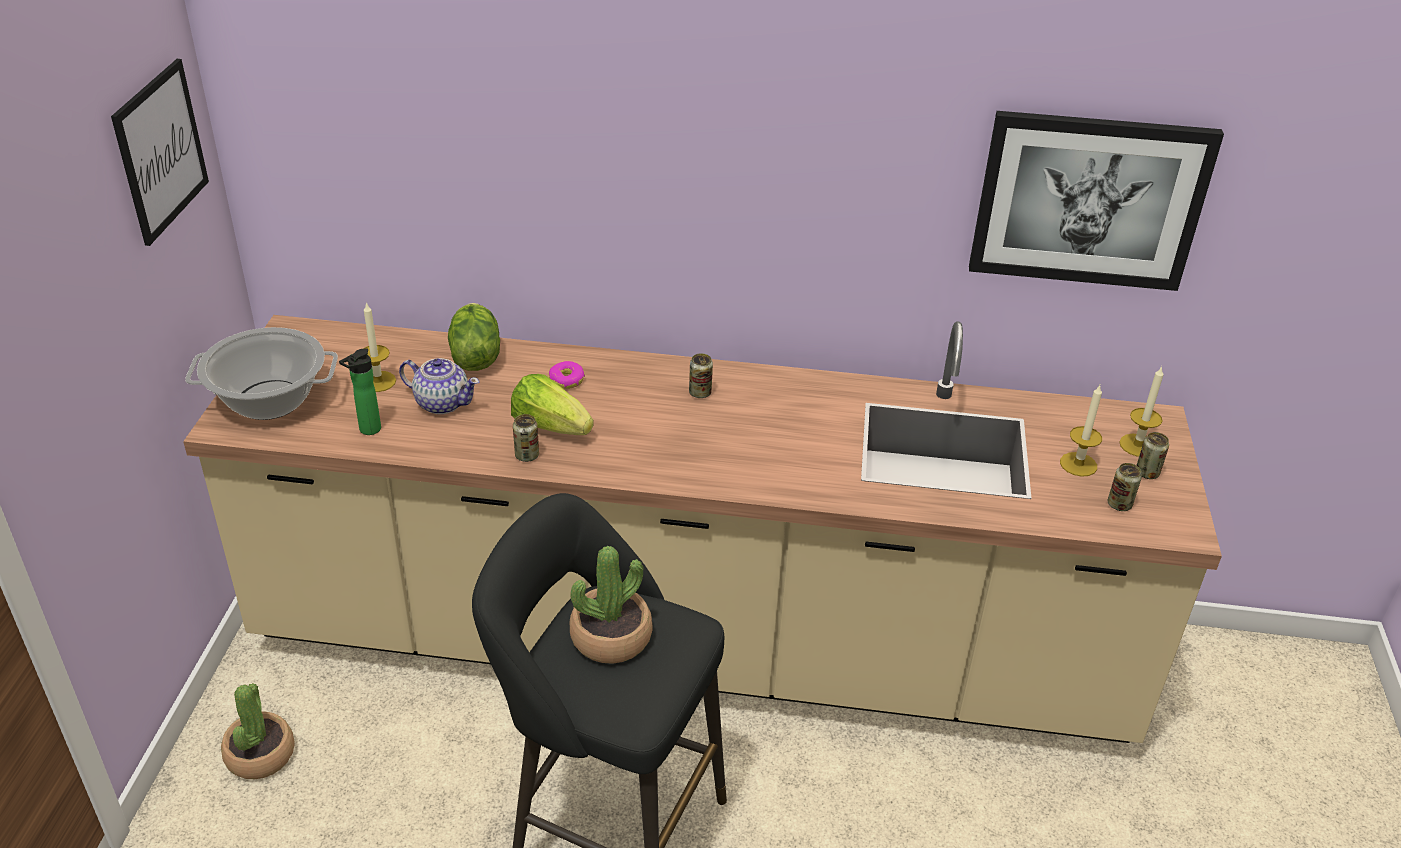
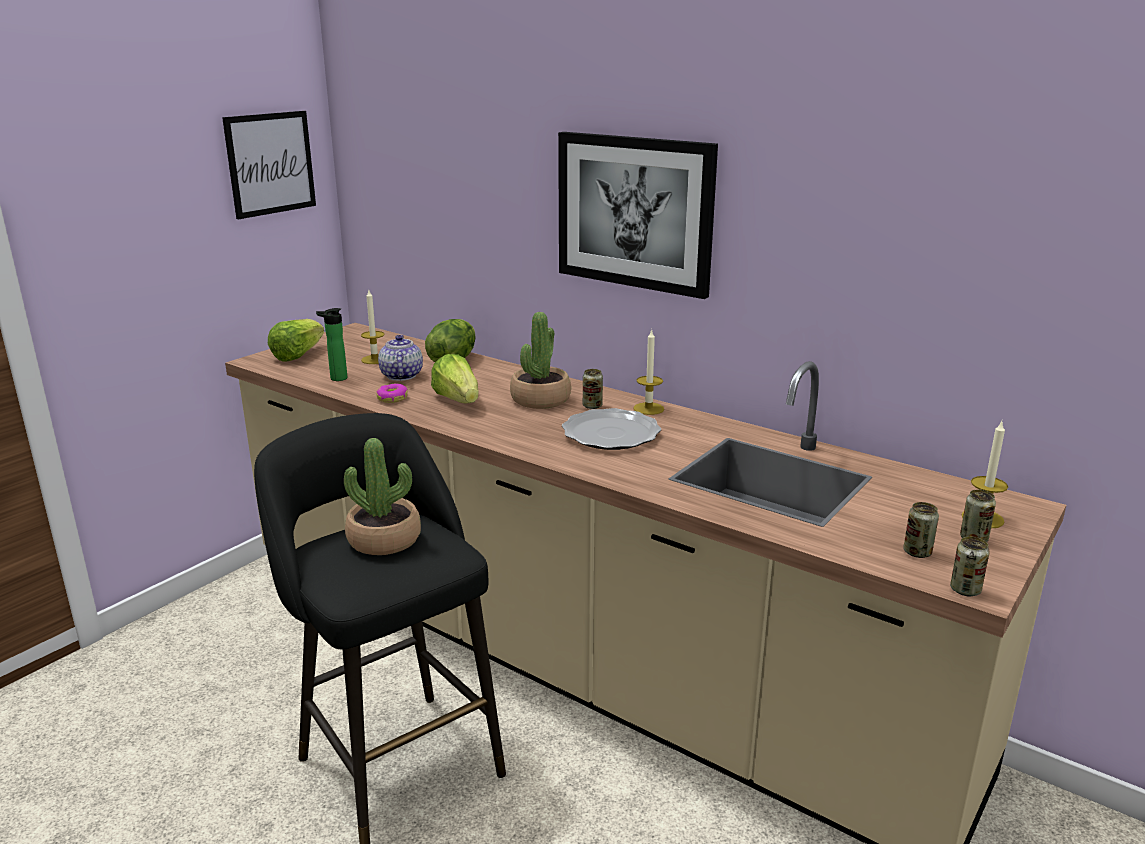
camera: 30 degrees right, 15 degrees down
(260, 755) = (216, 623): potted plant -> potted plant (540, 399)
(269, 401) = (297, 355): cooking pot -> lettuce
(442, 403) = (401, 376): teapot -> teapot turned 150 degrees counterclockwise
(527, 455) = (422, 410): can -> can (965, 590)
(566, 380) = (500, 381): donut -> donut (392, 398)
(756, 431) = (611, 433): none -> plate
(1078, 464) = (899, 516): candle -> candle (648, 408)
(1089, 200) = (953, 250): picture -> picture (634, 212)

